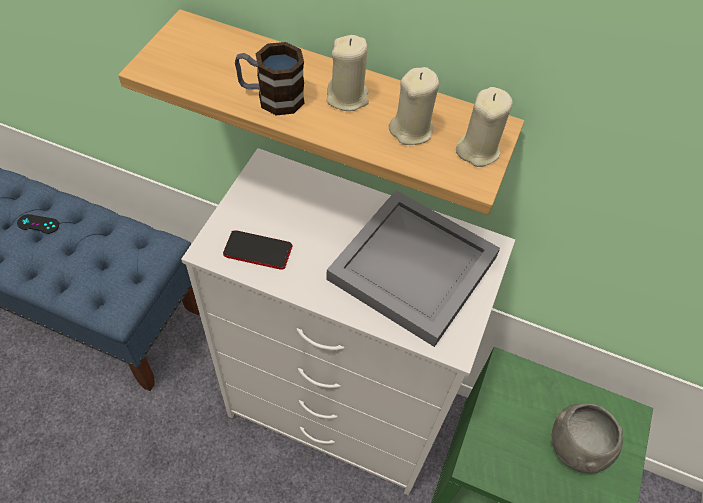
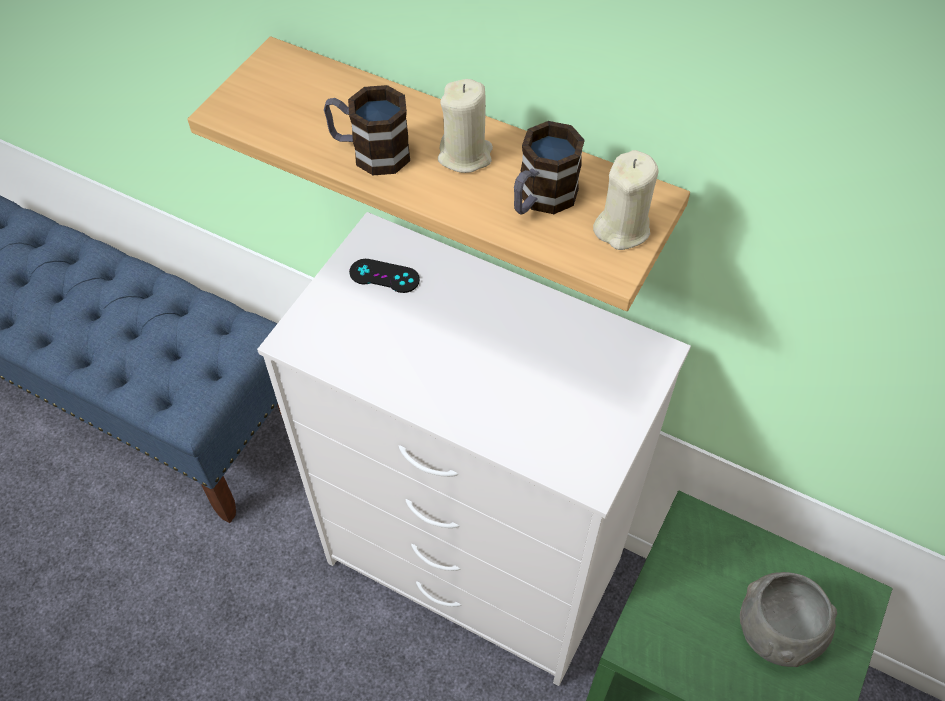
camera: 10 degrees right, 0 degrees up
(38, 224) = (98, 297): black game controller -> black game controller (384, 276)
(258, 251) = (353, 344): phone -> none
(411, 130) = (540, 199): beige candle -> mug
(415, 268) = (552, 376): grey tray -> none

